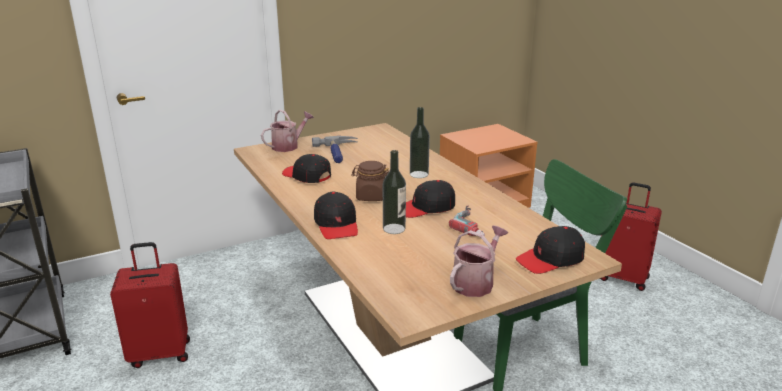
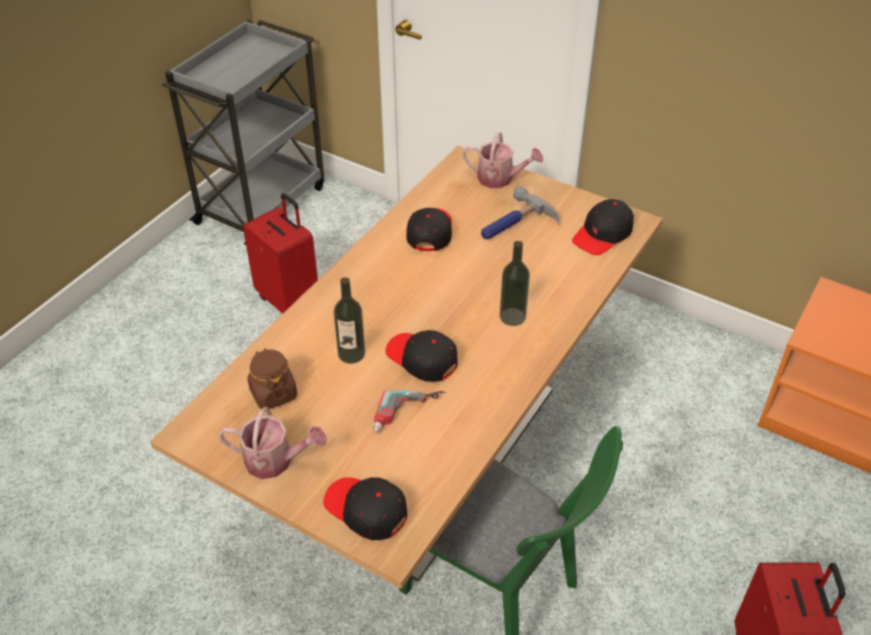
camera: 60 degrees right, 20 degrees up
(337, 224) = (331, 308): black cap -> black cap (603, 234)
(371, 196) = (417, 303): brown jar -> brown jar (273, 393)

